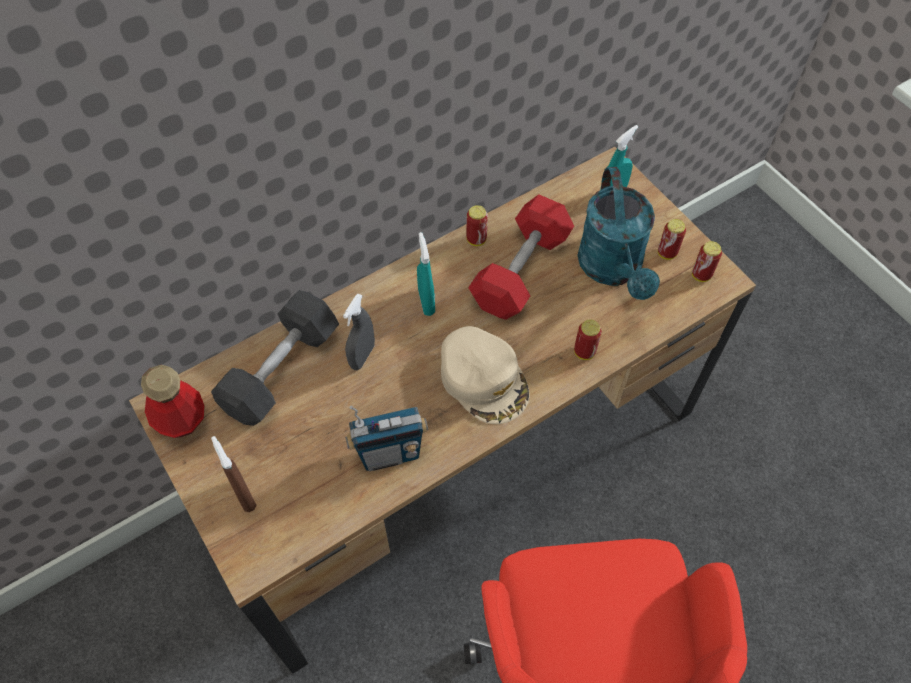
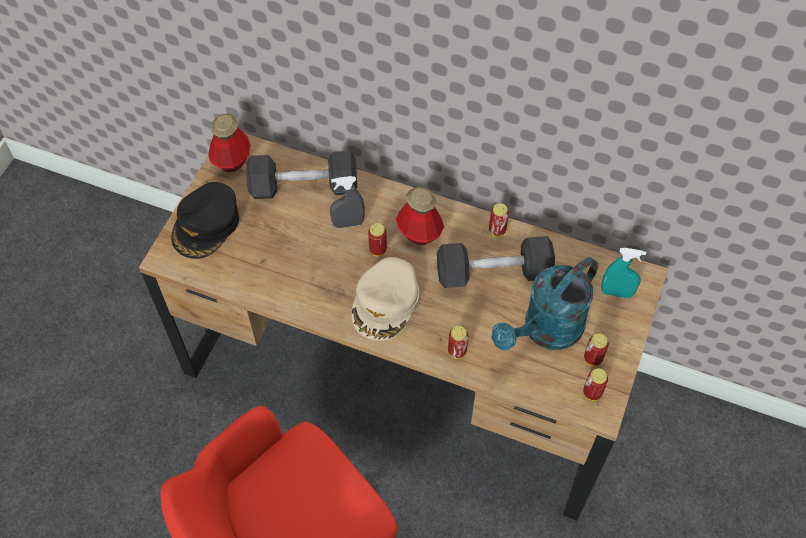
camera: 55 degrees right, 0 degrees up
(244, 495) = (206, 225): brown spray bottle -> black cap
(389, 453) = (290, 282): radio -> none
(416, 349) = (378, 250): none -> can
(426, 302) = (419, 233): turquoise spray bottle -> bottle
(520, 270) = (493, 273): red dumbbell -> grey dumbbell

